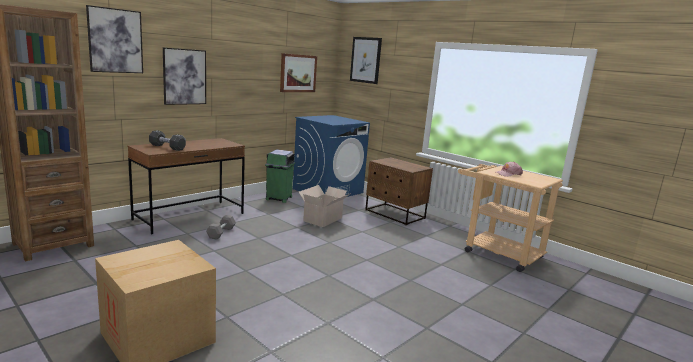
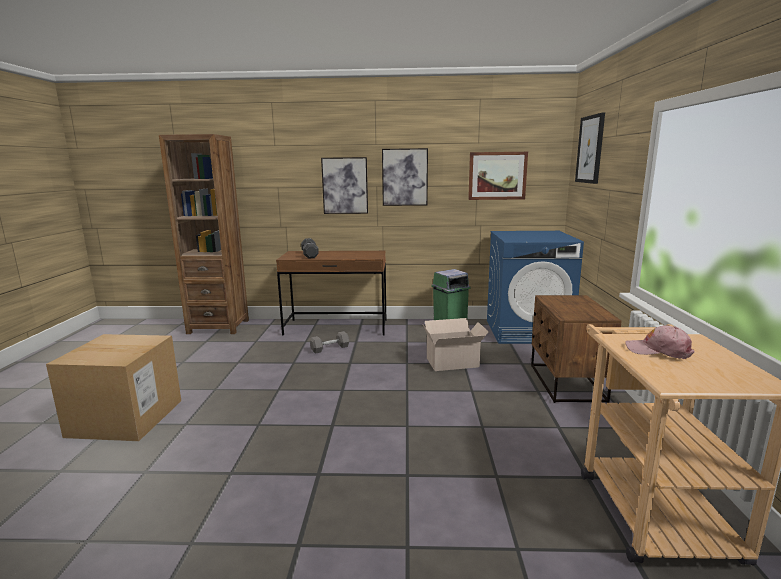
camera: 50 degrees right, 0 degrees up
(115, 41) = (278, 155): picture -> picture (405, 177)

